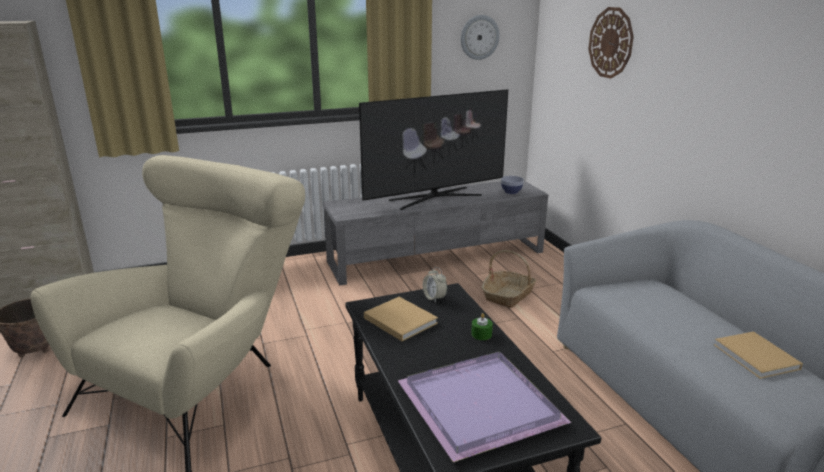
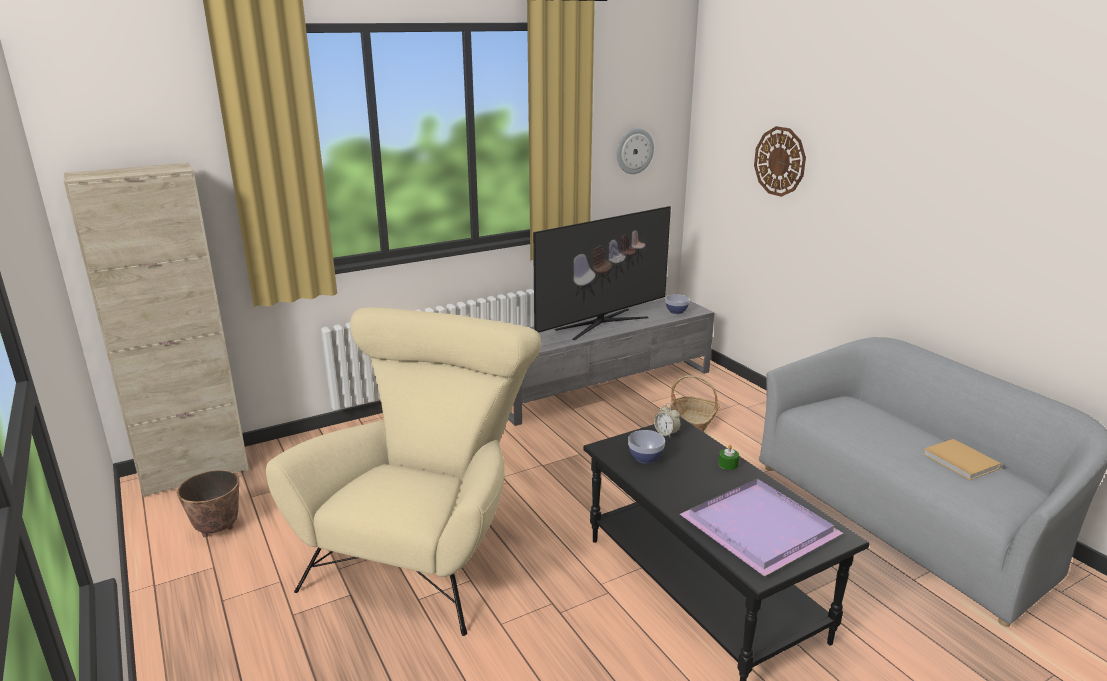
camera: 10 degrees left, 0 degrees up
(399, 320) = (645, 458): beige book -> bowl

